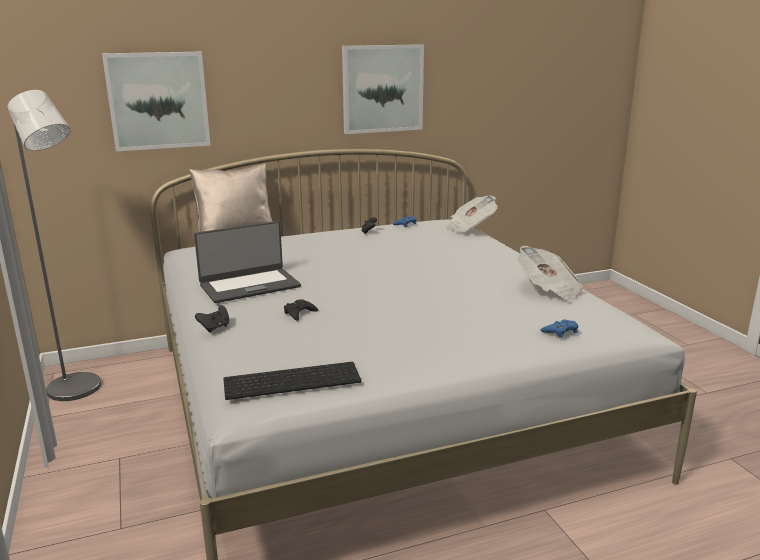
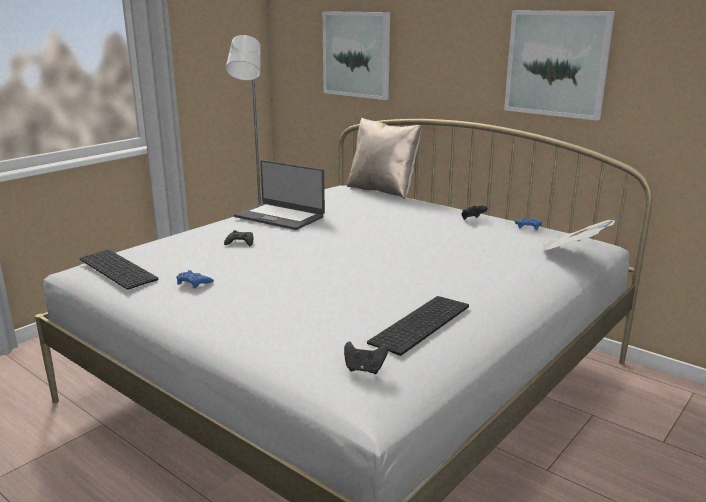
camera: 60 degrees right, 0 degrees up
(215, 328) = (193, 228): black game controller -> black game controller (364, 369)
(549, 290) = (422, 325): newspaper -> keyboard
(560, 332) = (301, 349): blue game controller -> blue game controller (193, 283)

